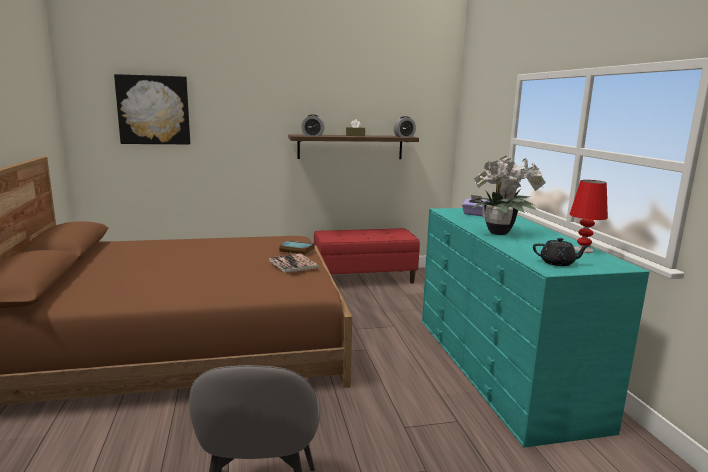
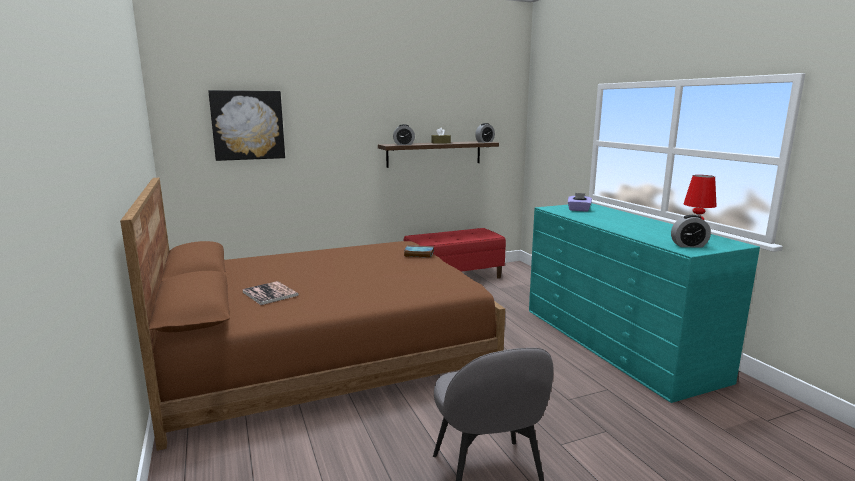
camera: 10 degrees left, 0 degrees up
(293, 264) = (430, 266): book -> book (270, 294)
(501, 233) = (618, 224): potted plant -> none
(558, 263) = (688, 245): black teapot -> alarm clock

